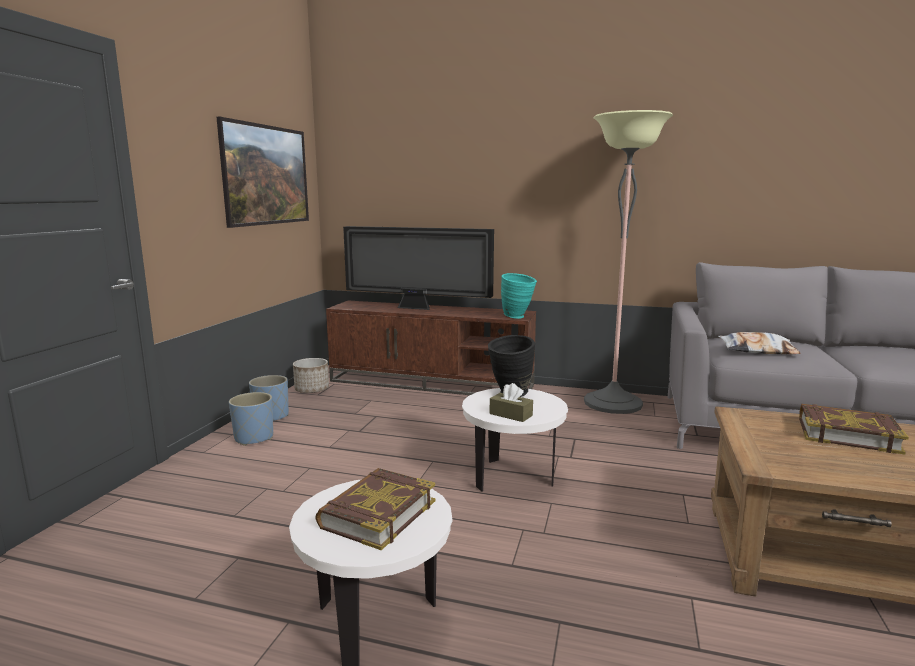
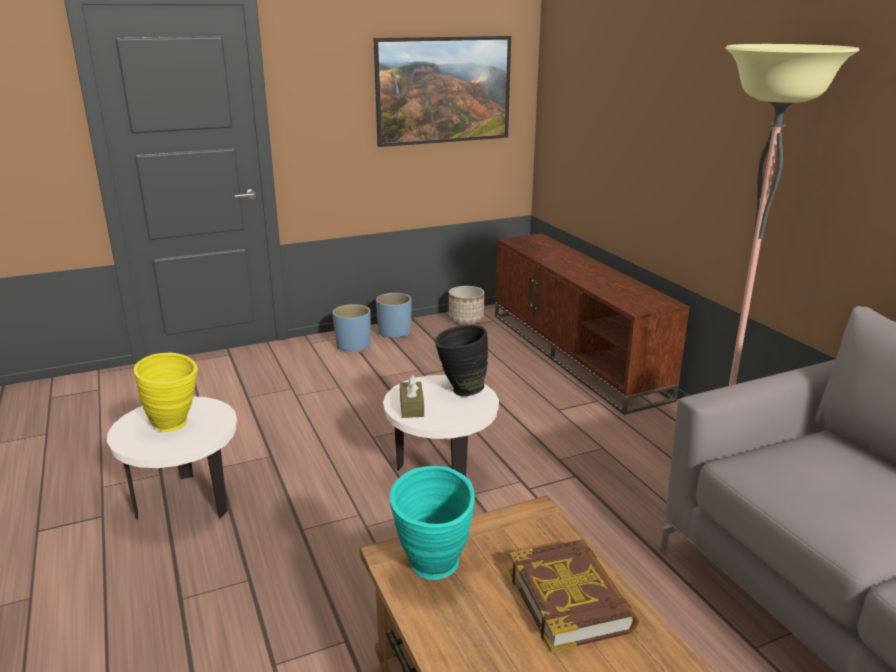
camera: 50 degrees right, 10 degrees up
(377, 514) = (176, 425): book -> yellow vase
(417, 308) = (574, 262): television -> none
(518, 317) = (638, 308): turquoise vase -> turquoise vase (434, 572)
(757, 350) = (808, 473): pillow -> none

